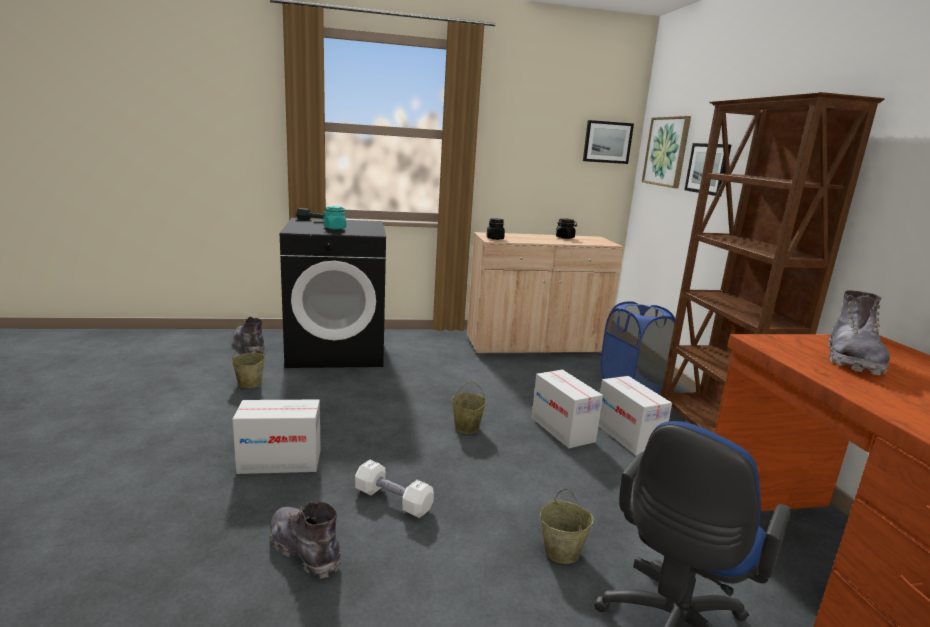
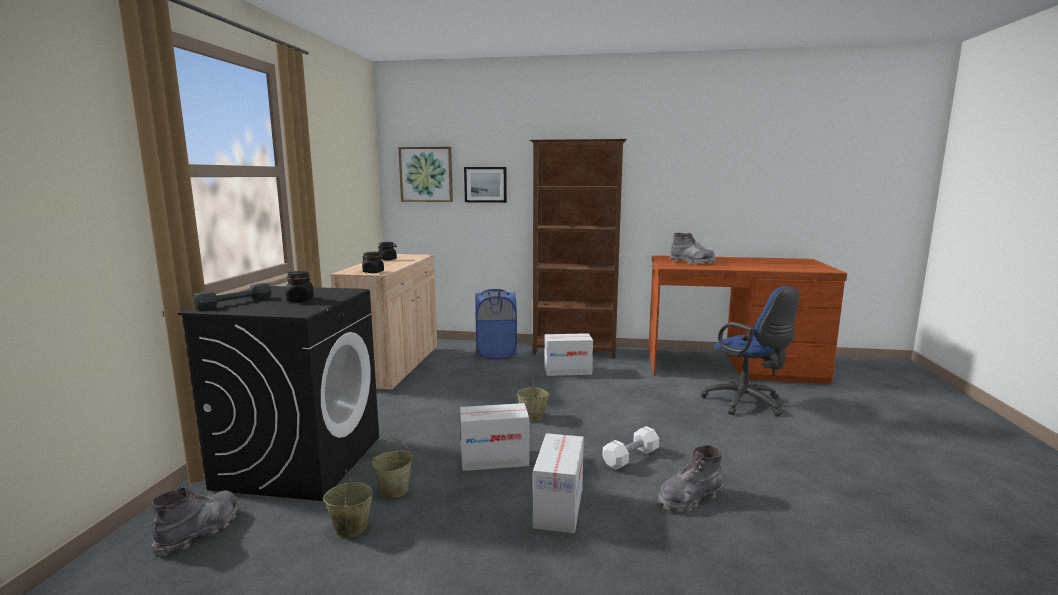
camera: 70 degrees left, 5 degrees down
(249, 346) = (200, 531): grey boot -> grey boot turned 135 degrees clockwise
(335, 228) = (300, 300): turquoise jar -> black jar
(562, 429) = (550, 386): cardboard box -> cardboard box (494, 460)
(562, 552) = (687, 414): beige bucket -> beige bucket (395, 490)
(607, 142) = (366, 169): picture -> none

